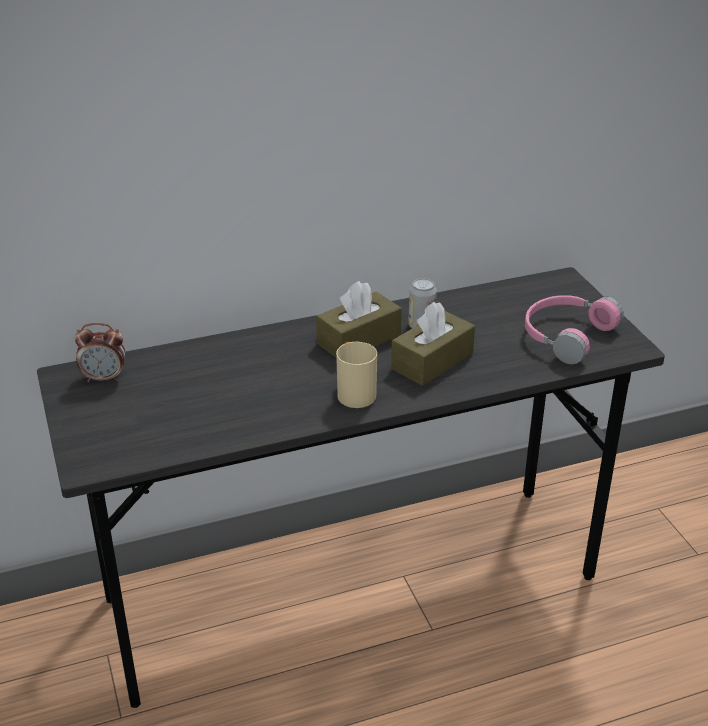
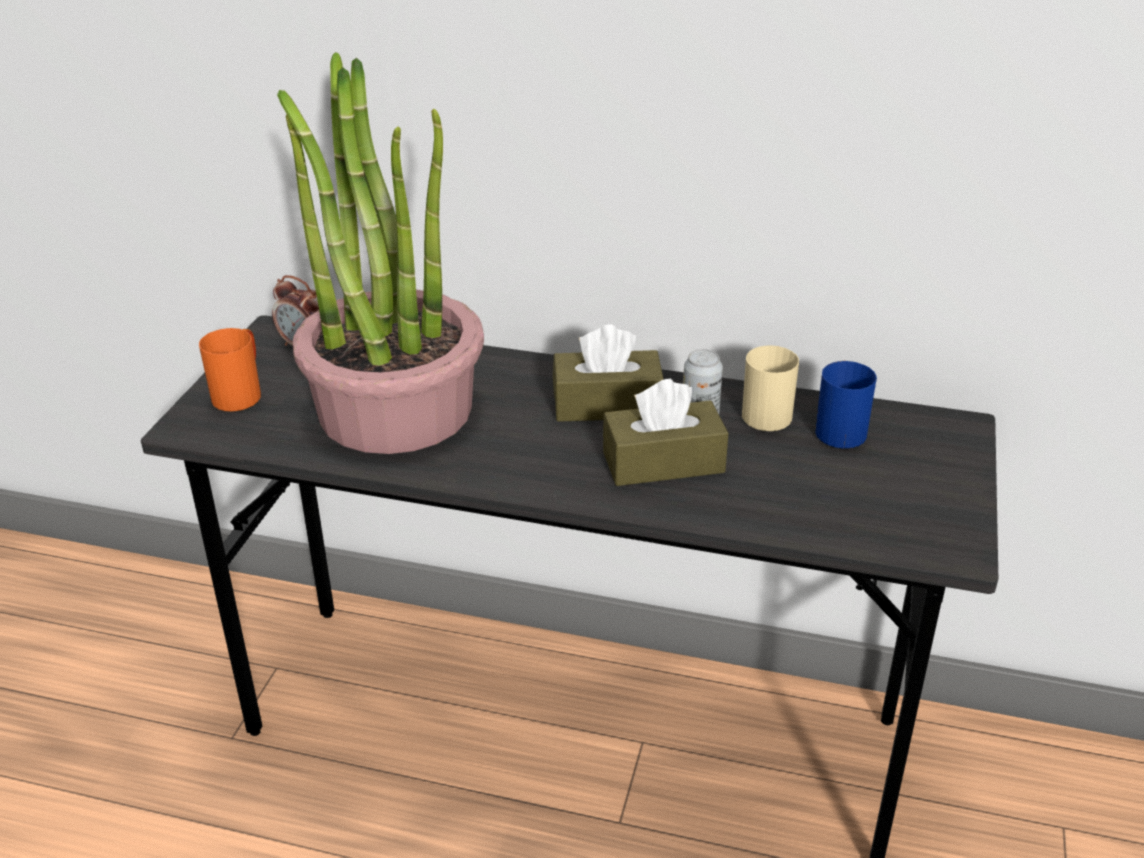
camera: 35 degrees right, 0 degrees up
(98, 427) = (241, 393): none -> orange mug
(224, 394) = (395, 408): none -> potted plant
(354, 392) = (529, 462): beige mug -> beige mug (768, 412)
(504, 304) = (839, 428): none -> blue mug
(565, 335) = (877, 498): pink headphones -> none

